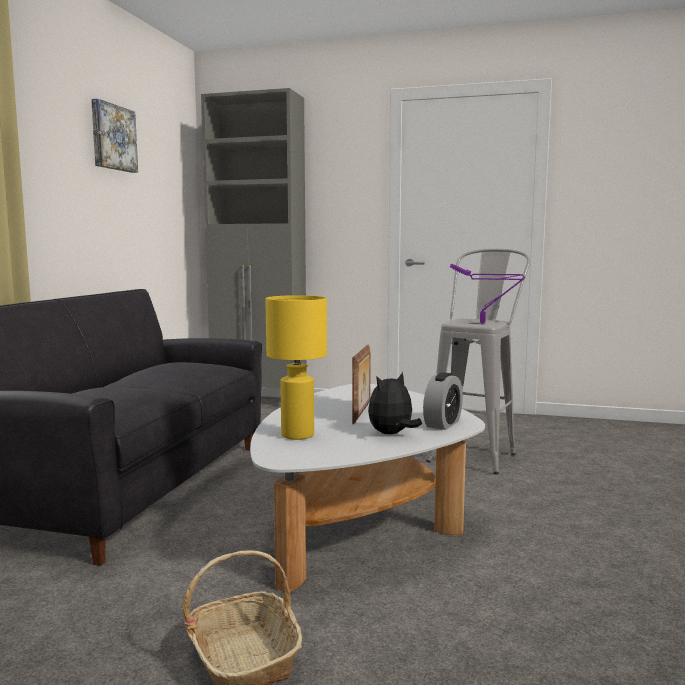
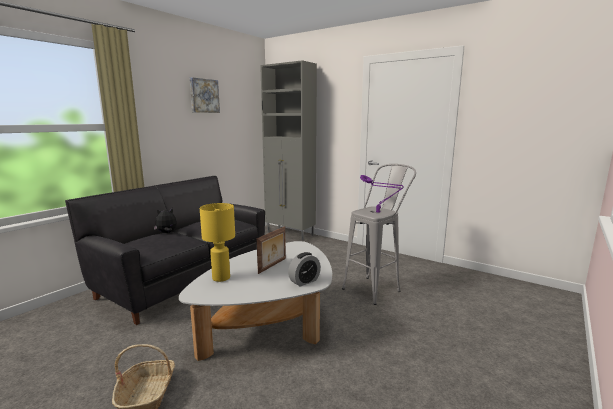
camera: 20 degrees right, 5 degrees up
(392, 434) = (267, 285): plush toy -> plush toy (167, 233)

